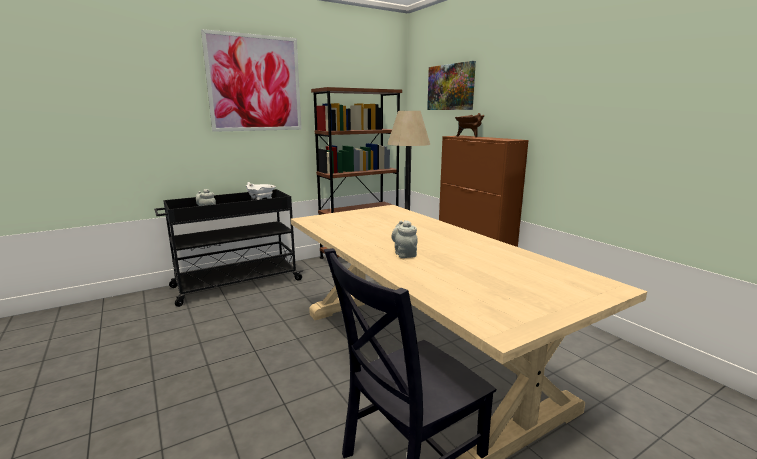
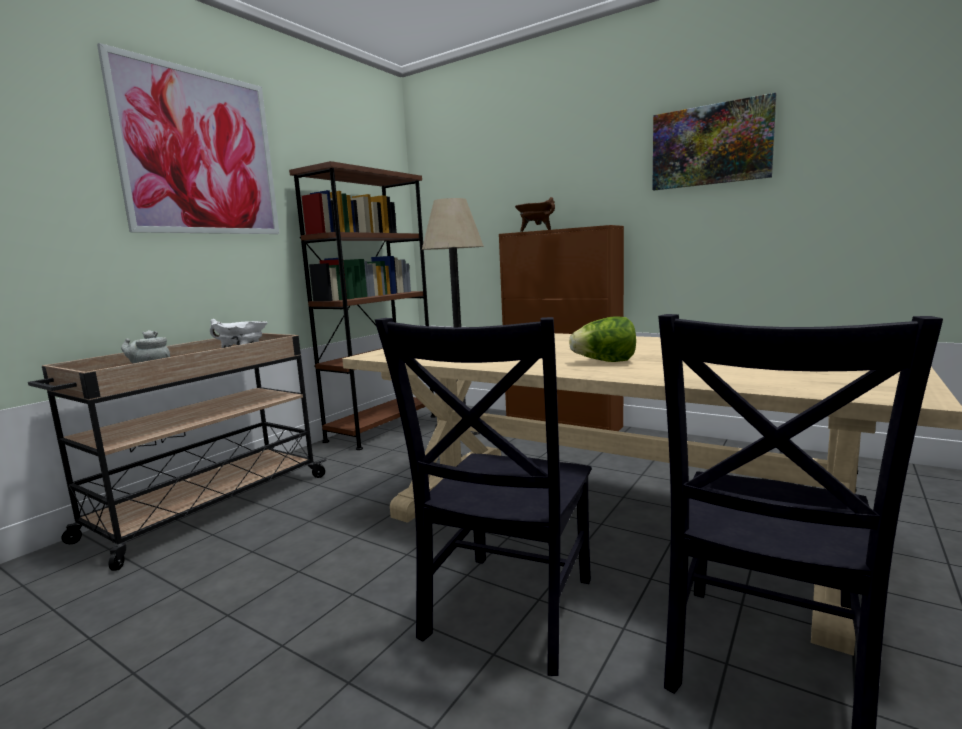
camera: 25 degrees left, 5 degrees down
(236, 284) = (207, 507): black cart -> beige cart
(311, 386) = (506, 612): none -> black chair
(404, 254) = (604, 362): grey teapot -> lettuce
(451, 87) = (489, 172): picture -> picture (711, 145)

